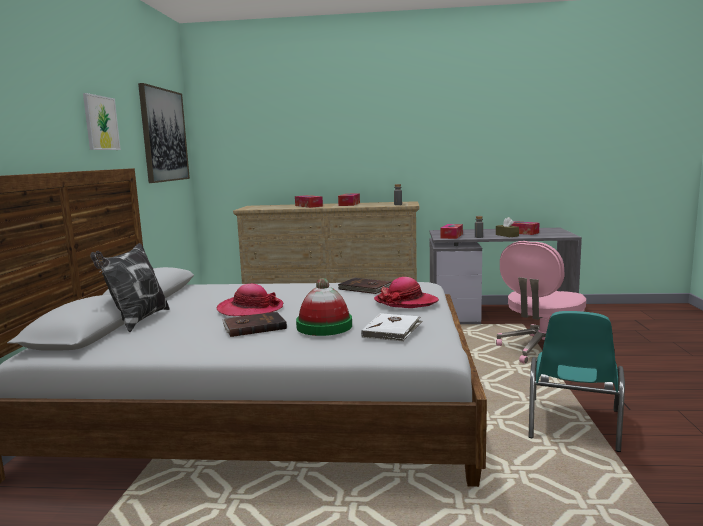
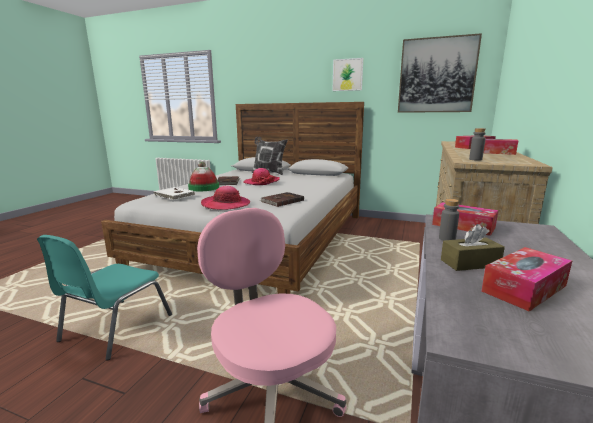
camera: 105 degrees right, 5 degrees up
(572, 424) = (115, 328): turquoise chair -> turquoise chair turned 105 degrees counterclockwise

